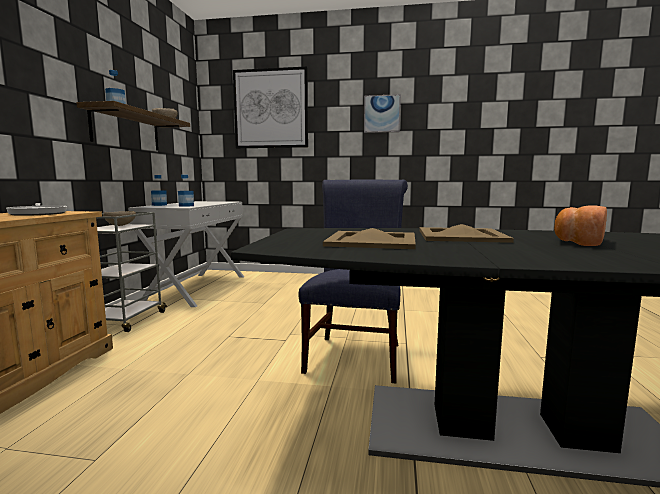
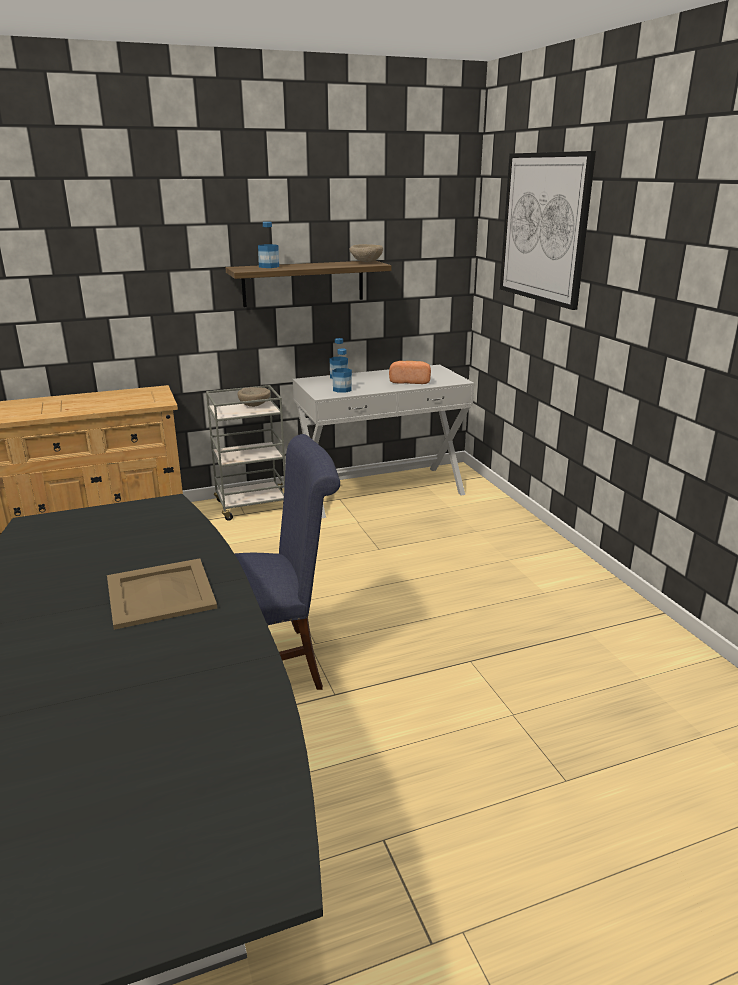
camera: 60 degrees right, 15 degrees up
(38, 213) = (135, 399): frying pan -> none
(373, 241) = (92, 555): beige tray -> none
(382, 114) = (688, 266): picture -> none
(578, 242) = (136, 673): bread -> bread (410, 381)

